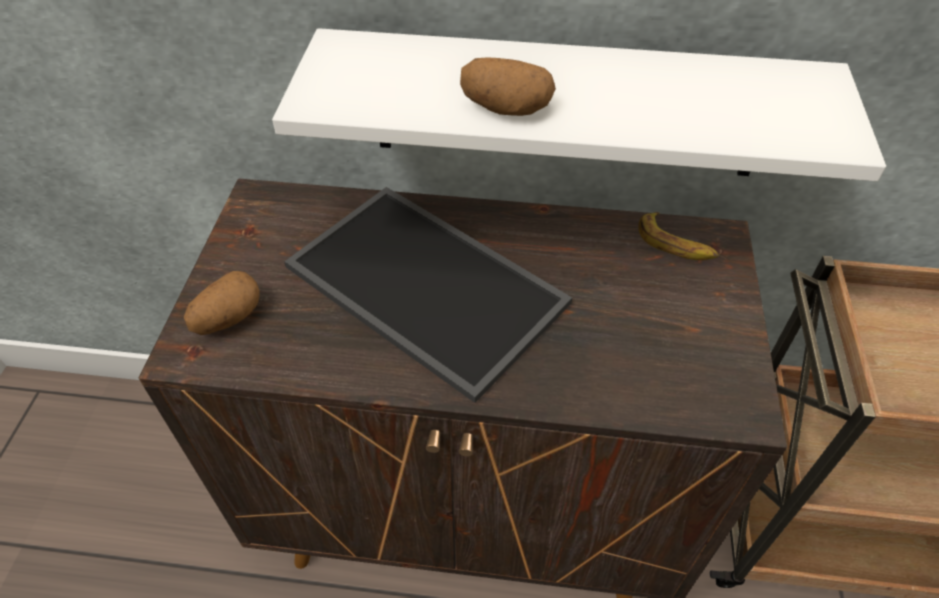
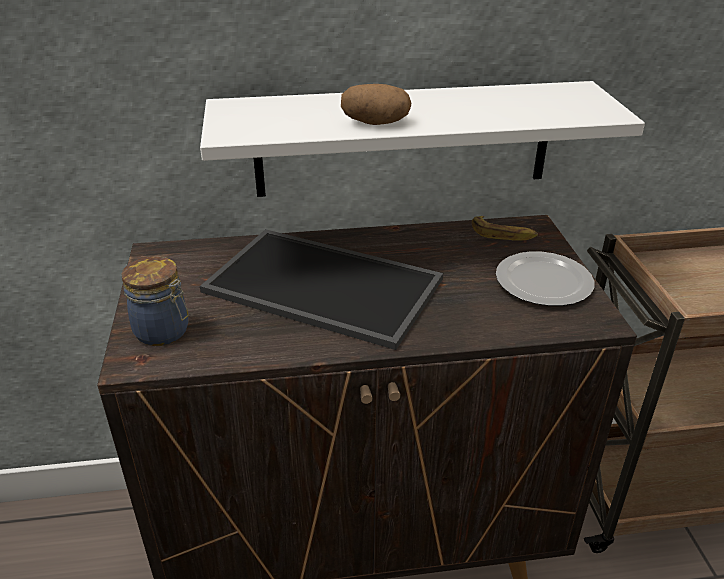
camera: 15 degrees left, 15 degrees down
(228, 318) = (164, 332): potato -> jar
(698, 336) = (544, 283): none -> plate

